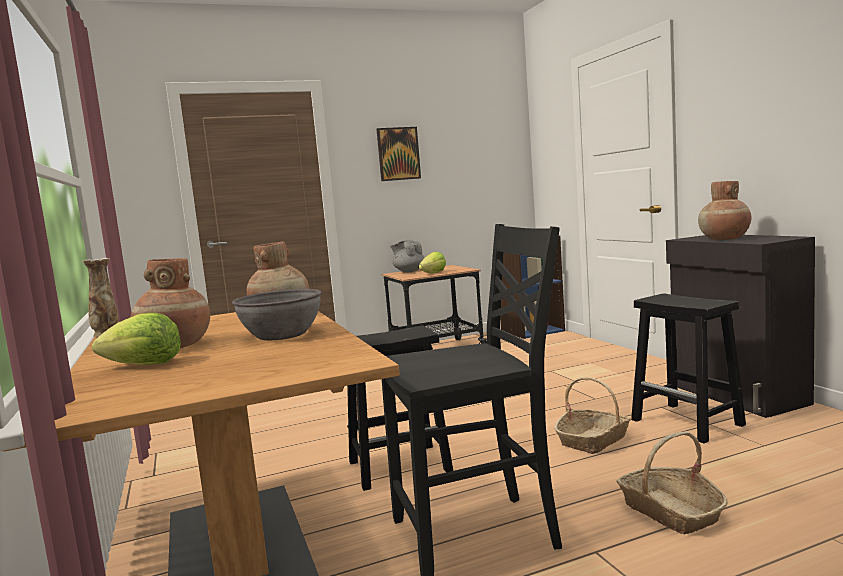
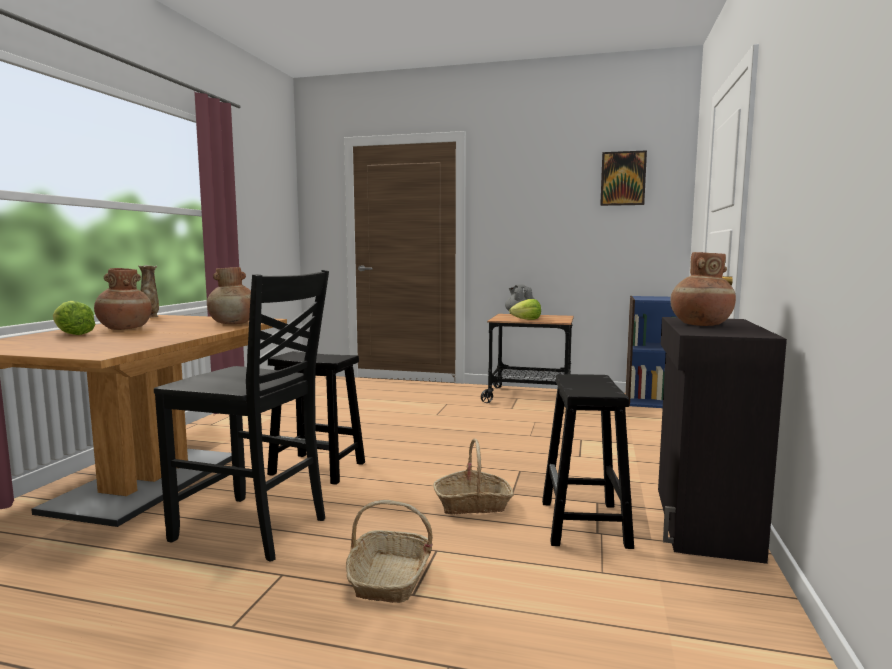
camera: 35 degrees right, 0 degrees up
(281, 335) = (171, 333): grey bowl -> none
(398, 154) = (533, 200): picture -> picture (623, 178)

